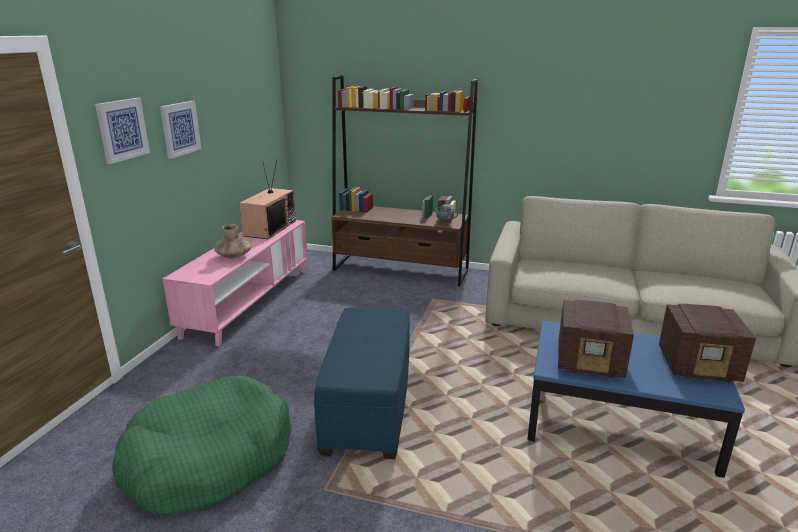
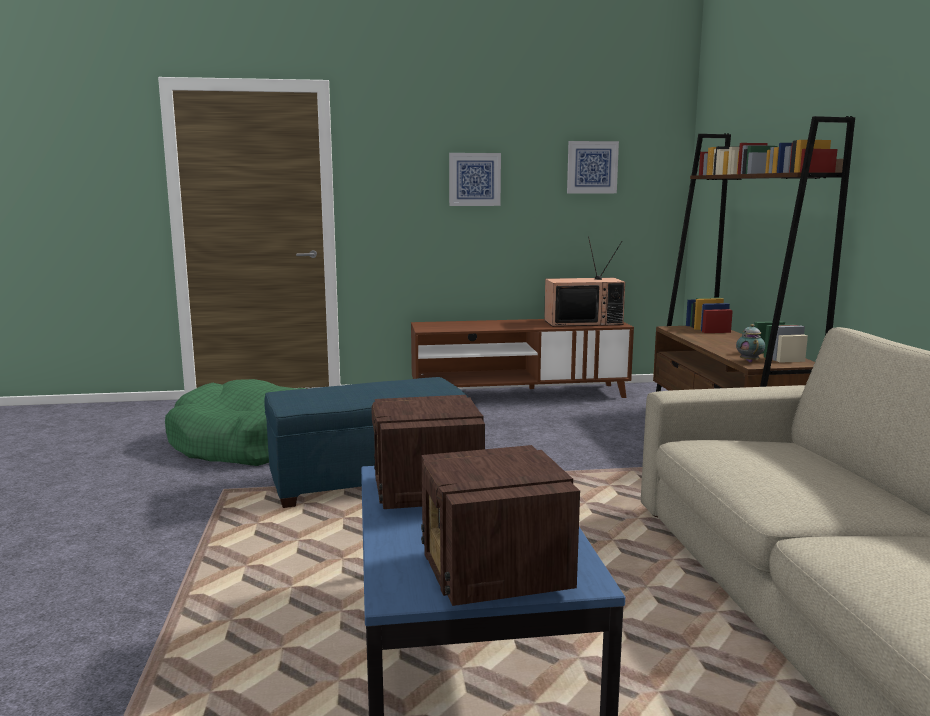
camera: 65 degrees right, 10 degrees down
(122, 129) = (393, 167): picture -> picture (592, 167)
(234, 256) = (490, 326): brown vase -> none
(249, 301) = (519, 395): pink tv stand -> brown tv stand

